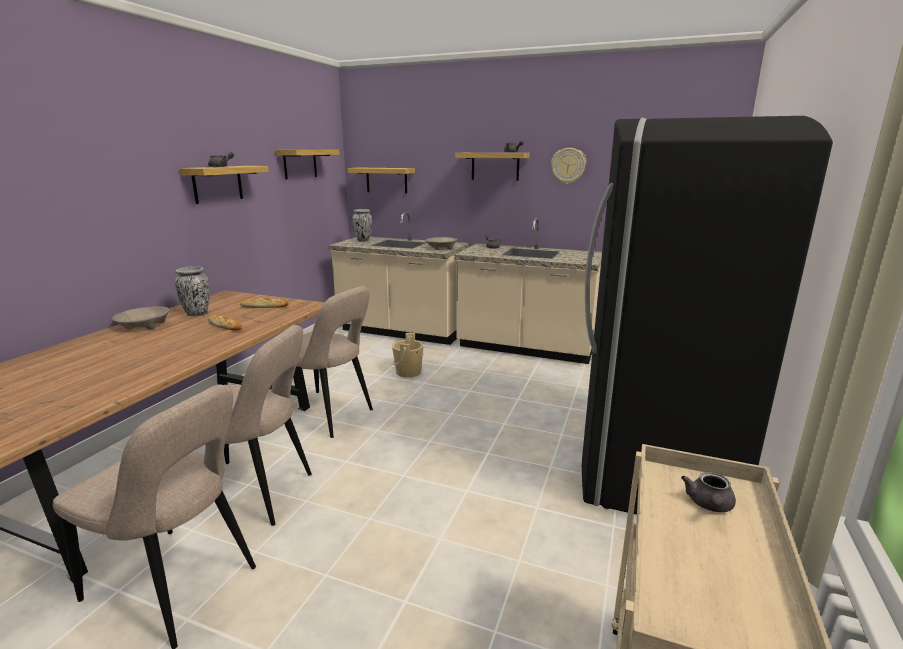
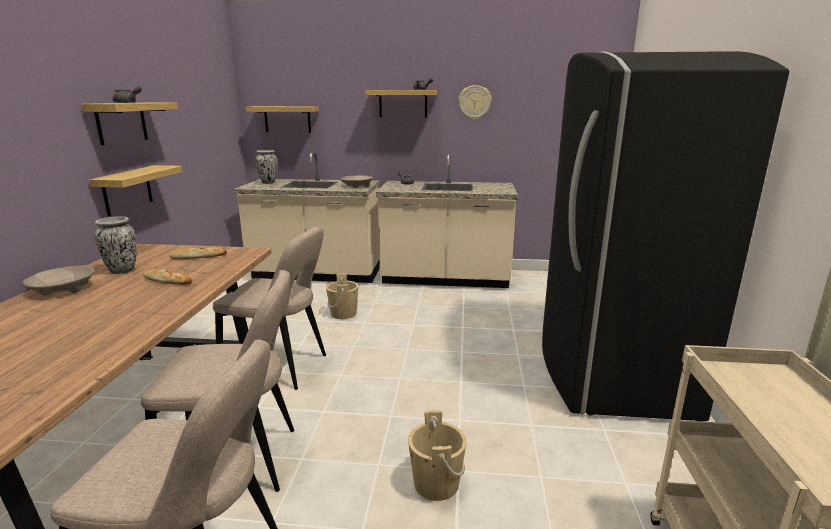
camera: 15 degrees left, 0 degrees up
(300, 164) = (199, 101): shelf -> shelf (127, 190)
(413, 546) = (436, 483): none -> beige bucket
(709, 505) = (767, 389): grey teapot -> none

